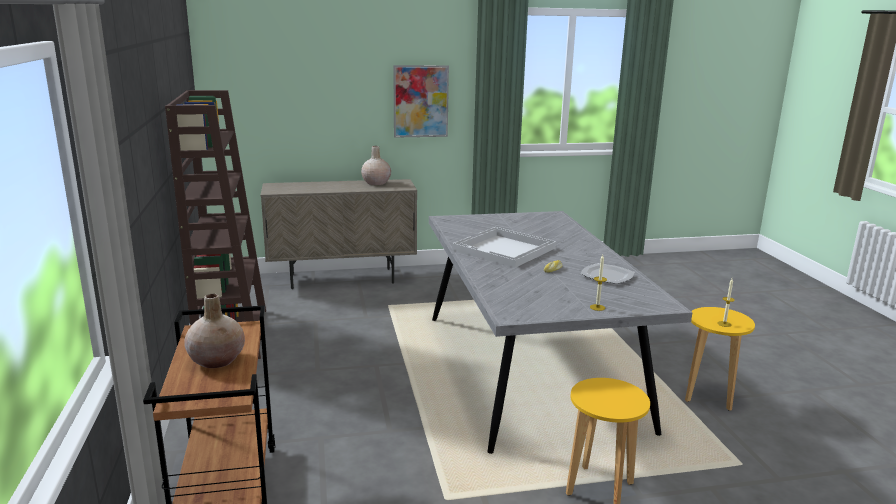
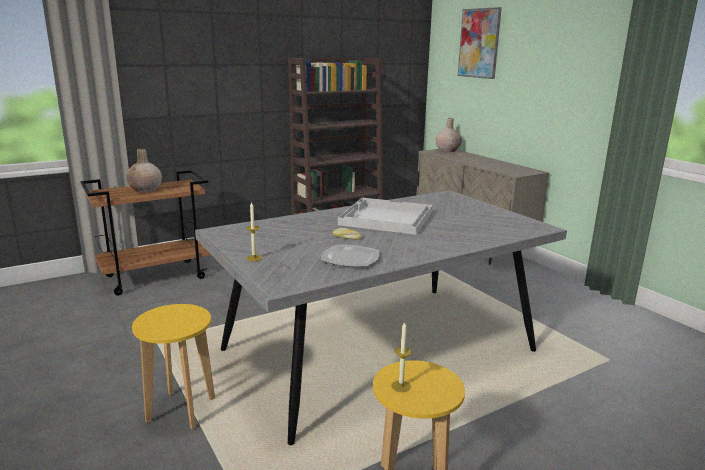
camera: 70 degrees right, 0 degrees up
(376, 183) = (510, 166): beige vase -> beige vase (447, 150)
(420, 101) = (573, 90): picture -> picture (479, 43)

